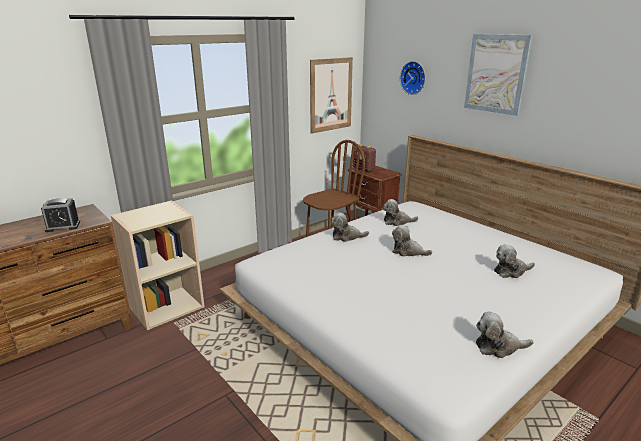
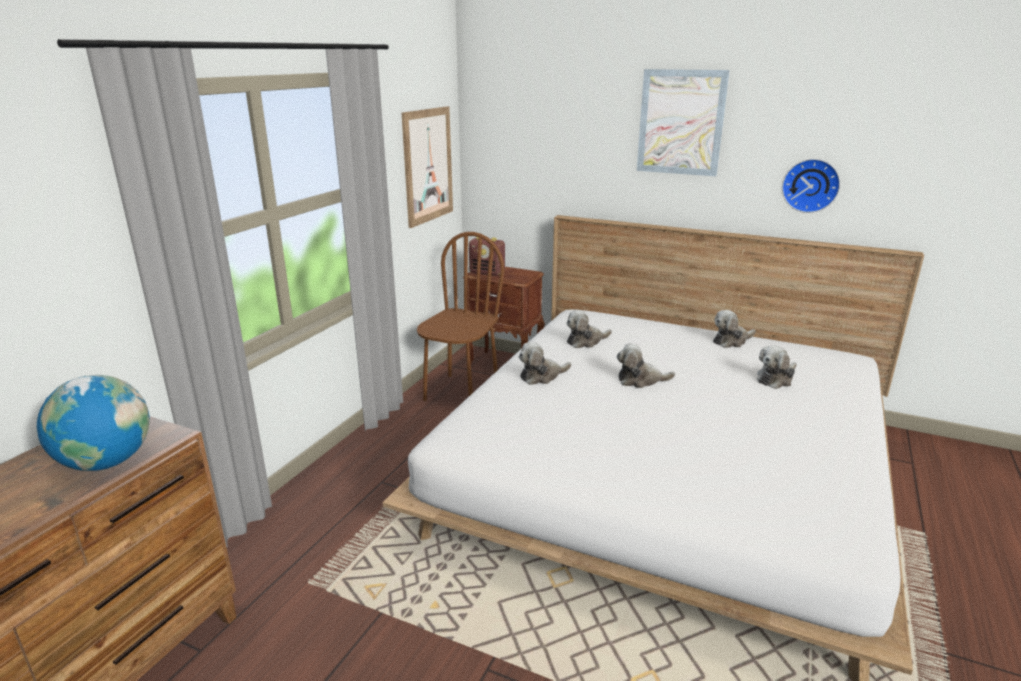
camera: 25 degrees left, 0 degrees up
(63, 226) = (107, 462): alarm clock -> globe
(167, 306) = (273, 559): beige bookcase -> none
(414, 78) = (551, 133): wall clock -> wall clock (810, 185)
(498, 347) = (852, 477): plush toy -> plush toy (731, 341)

